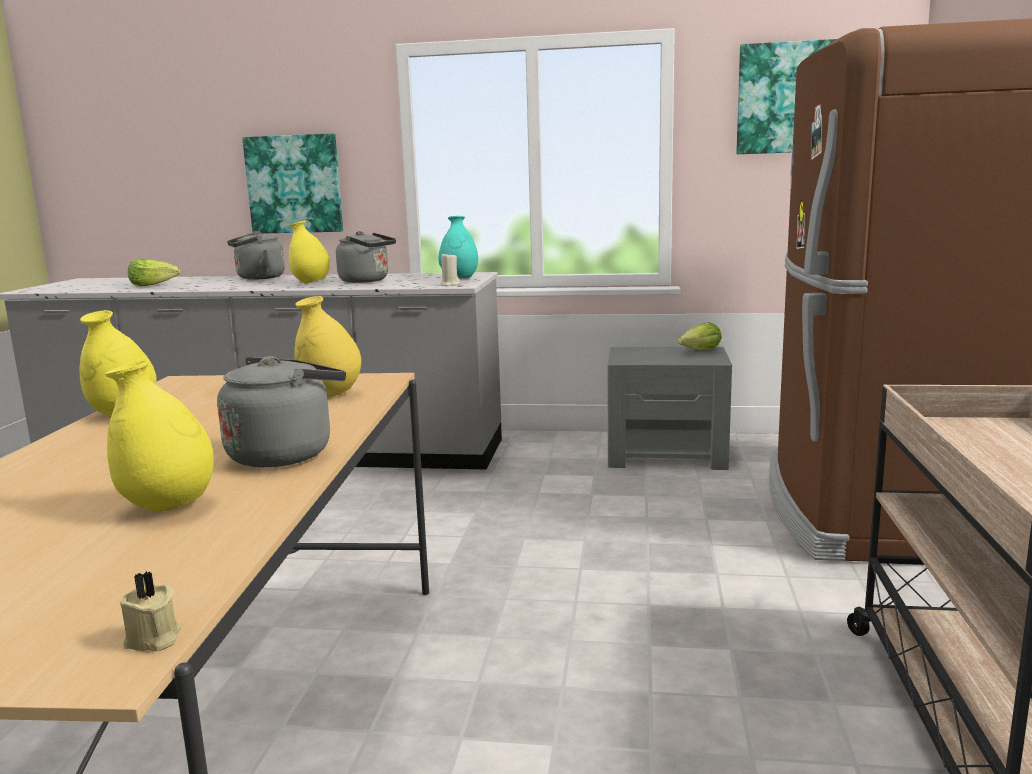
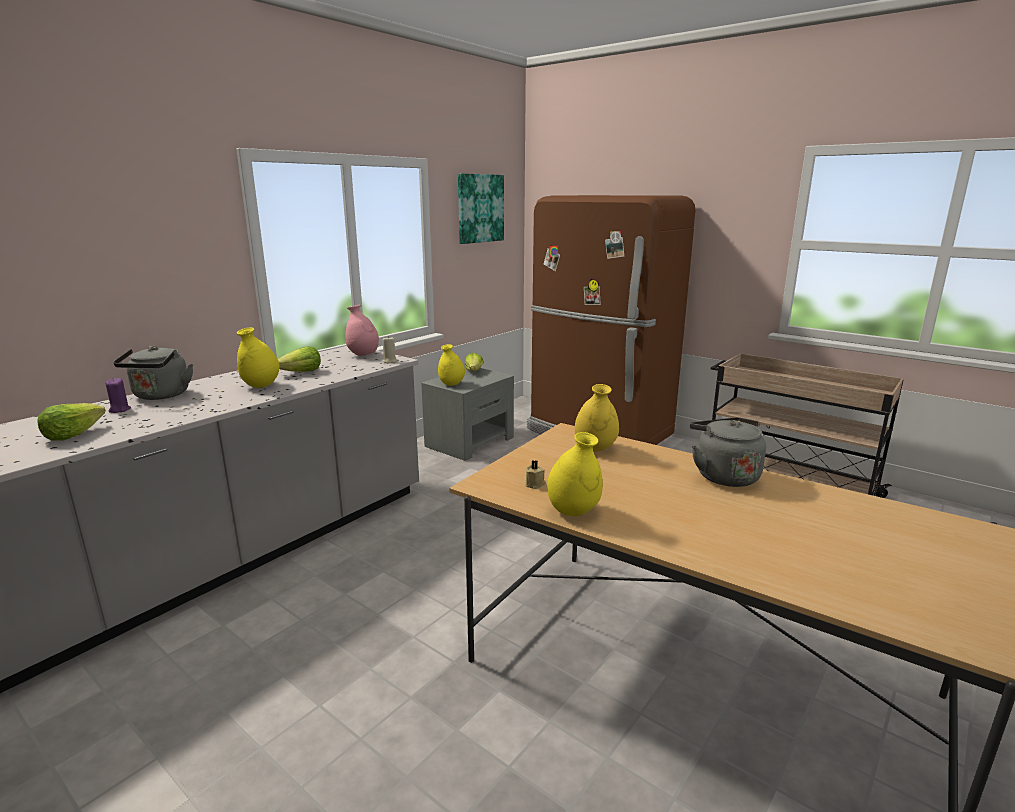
camera: 60 degrees left, 5 degrees up
(153, 639) = (975, 525): beige candle -> beige candle (535, 484)
(168, 507) = (806, 511): yellow vase -> yellow vase (451, 384)
(215, 280) = (119, 410): none -> purple candle
(294, 184) = (140, 288): picture -> none
(367, 281) = (301, 373): grey kettle -> lettuce
(459, 278) = (363, 355): turquoise vase -> pink vase

